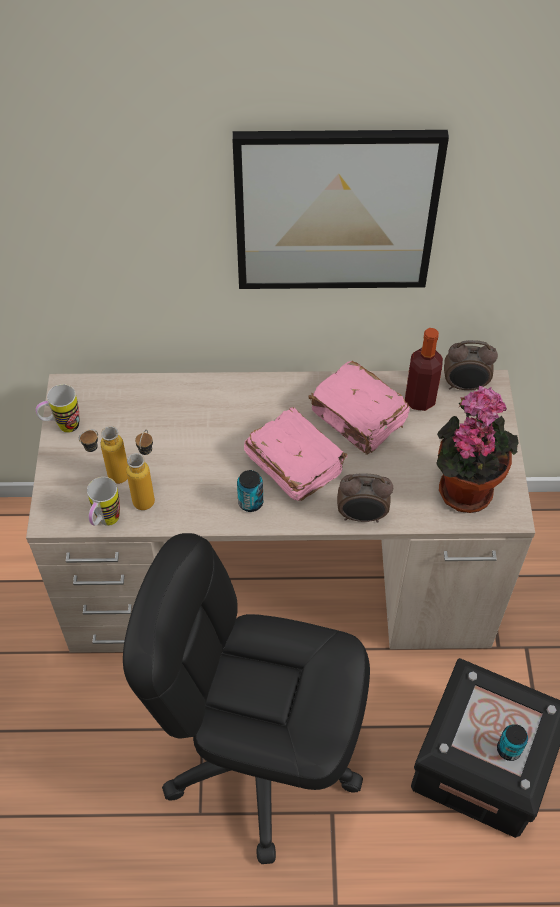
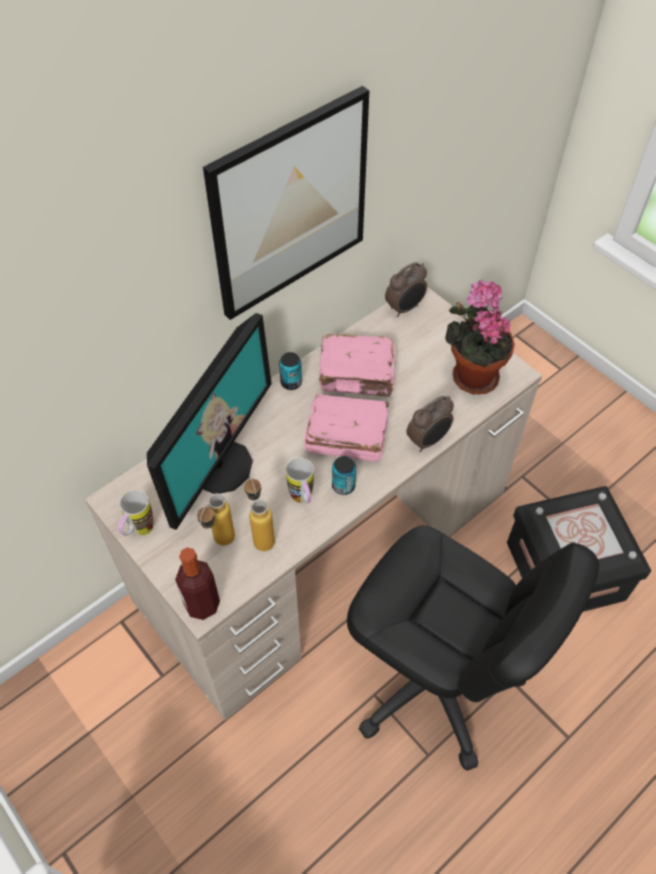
camera: 40 degrees left, 0 degrees up
(105, 522) = (250, 579): mug -> mug (303, 500)
(170, 418) = (221, 466): none -> monitor
(262, 759) = (433, 681): black office chair -> black office chair turned 120 degrees counterclockwise
(419, 399) = (385, 336): bottle -> bottle (202, 604)
(508, 749) = (602, 541): can -> can (291, 382)

